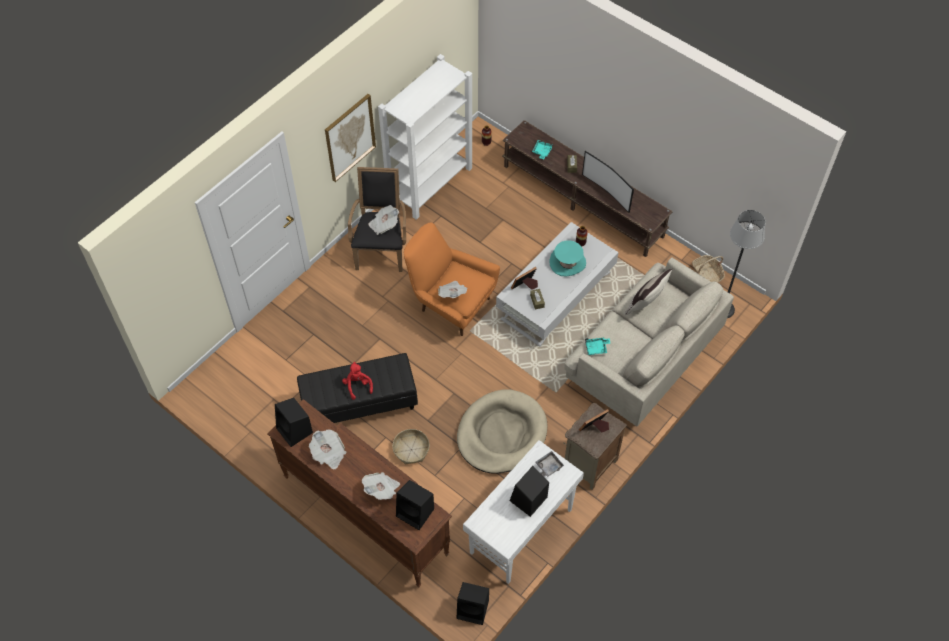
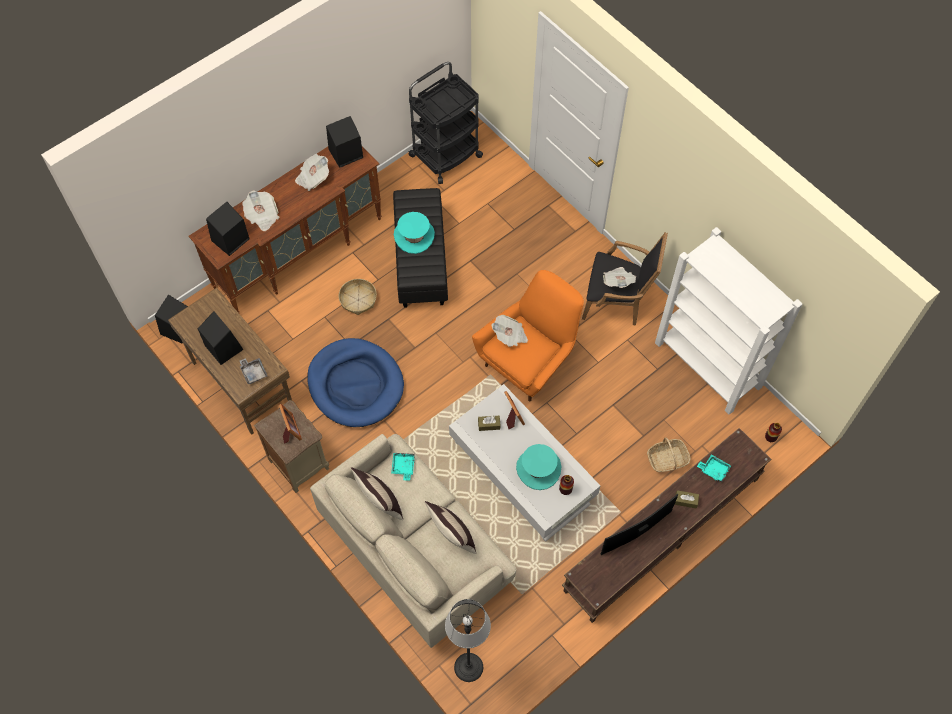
camera: 100 degrees right, 5 degrees up
(231, 404) = (446, 156): none -> black cart
(349, 137) = (681, 203): picture -> none
(357, 385) = (414, 236): red plush toy -> turquoise hat
(501, 434) = (355, 384): beige dog bed -> blue dog bed
(521, 532) = (241, 383): white console table -> brown console table
(632, 359) = (380, 502): none -> pillow
(707, 274) = (525, 662): basket -> basket (667, 459)

